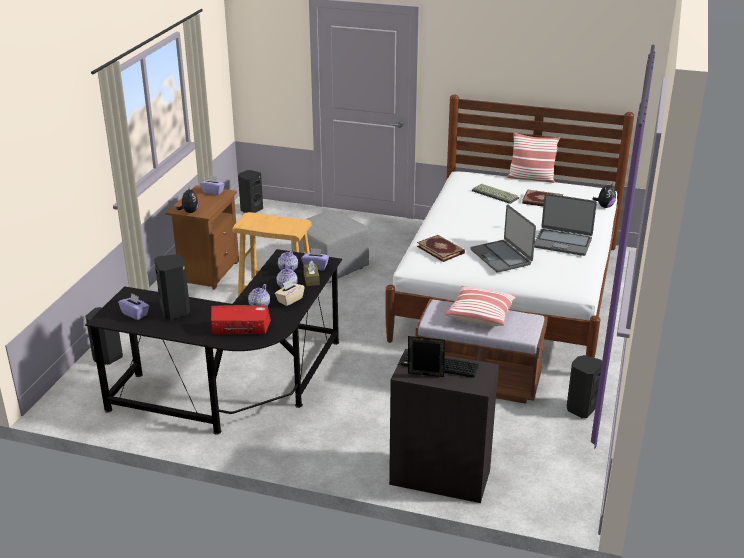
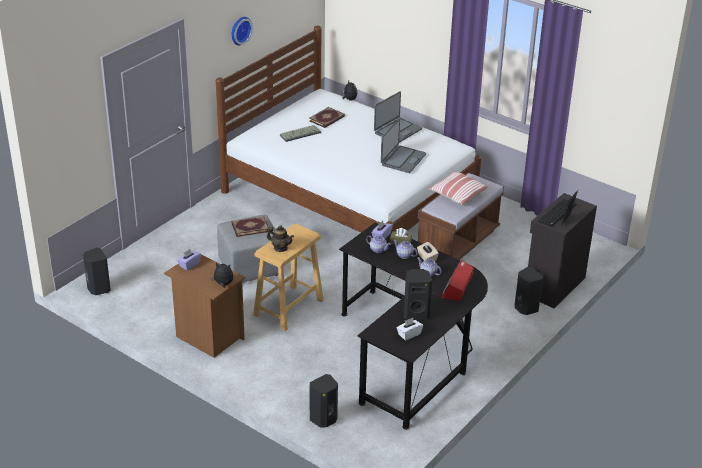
camera: 70 degrees left, 5 degrees up
(135, 314) = (409, 334): purple tissue box -> white tissue box
(260, 221) = (280, 248): none -> teapot
(441, 249) = (375, 180): book -> book (250, 227)
(501, 257) = (402, 160): laptop -> laptop turned 60 degrees counterclockwise
(502, 58) = (239, 30): none -> wall clock
(531, 178) = (279, 112): pillow -> none
(580, 408) = (508, 213): black speaker -> black speaker (525, 308)

